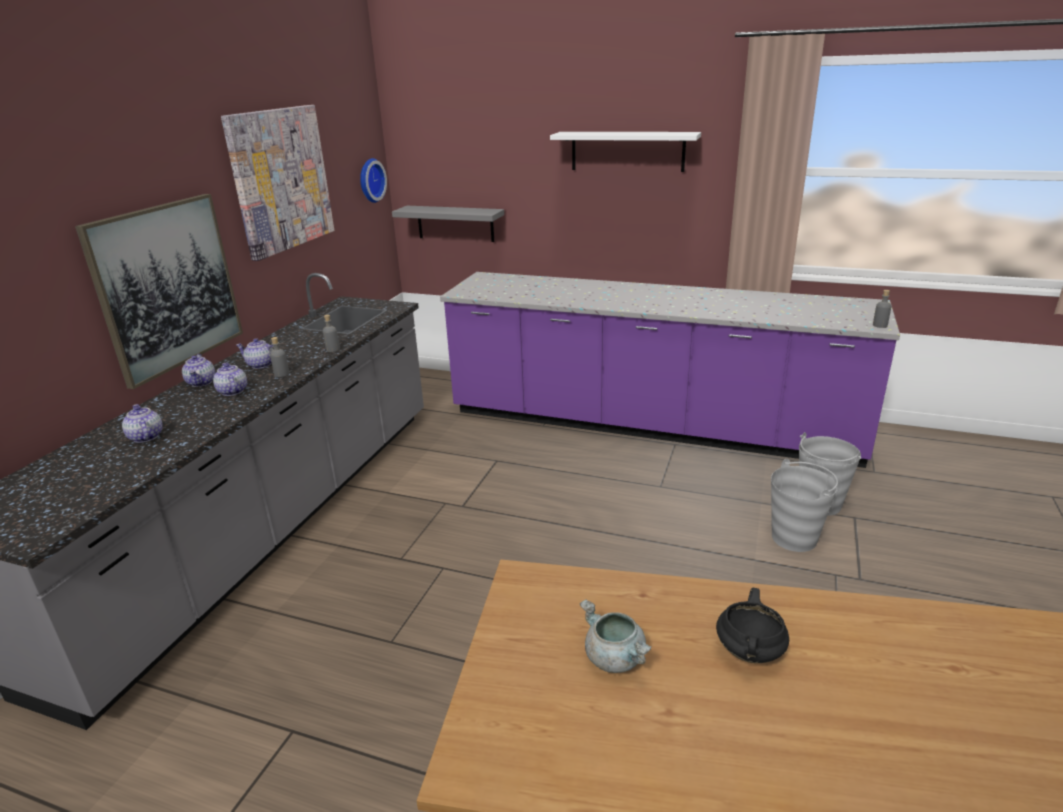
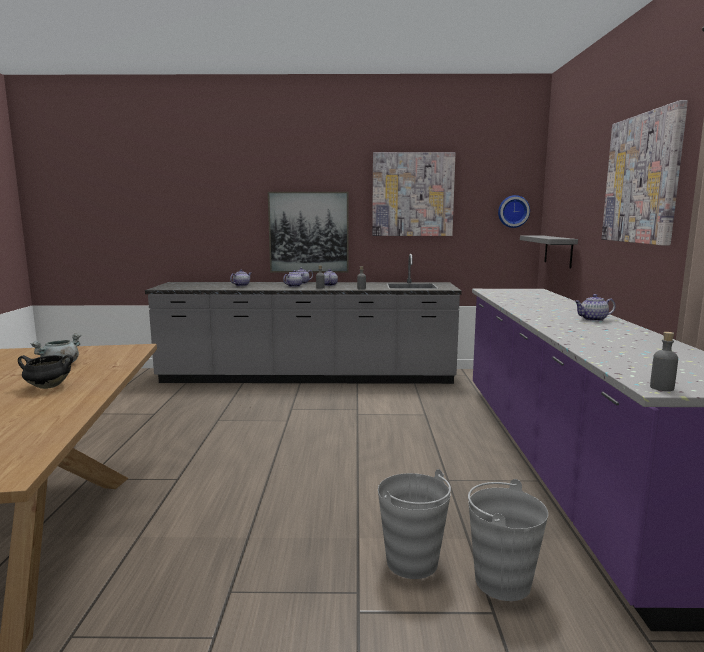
camera: 70 degrees right, 15 degrees down
(627, 151) = (642, 179): white shelf -> picture
(660, 292) = (593, 319): none -> teapot

